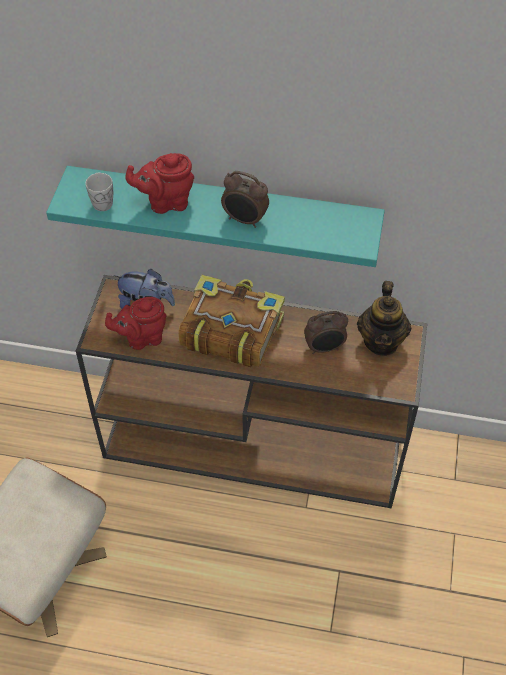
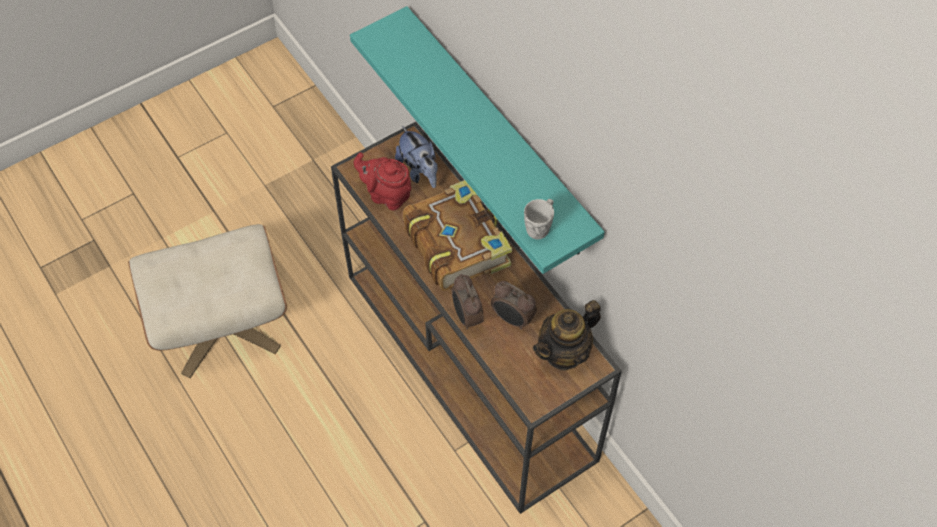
camera: 45 degrees right, 5 degrees up
(102, 201) = (397, 55): white mug -> white mug (540, 227)
(166, 202) = (441, 92): red teapot -> none
(245, 220) = (482, 153): alarm clock -> alarm clock (466, 316)

